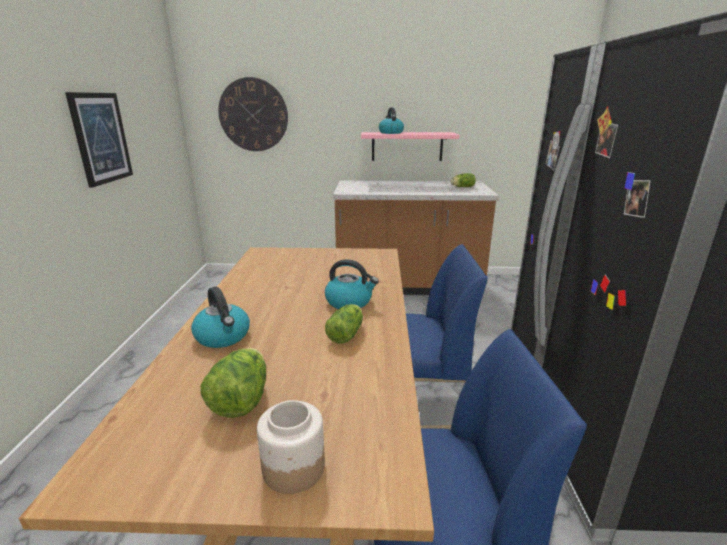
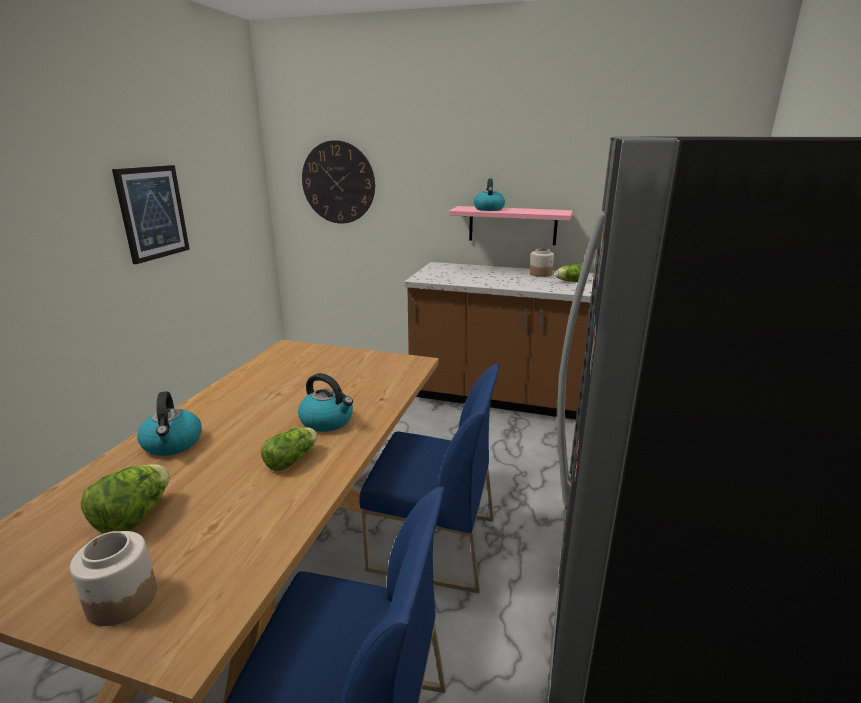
camera: 15 degrees right, 0 degrees up
(435, 183) = (541, 274): none -> jar

